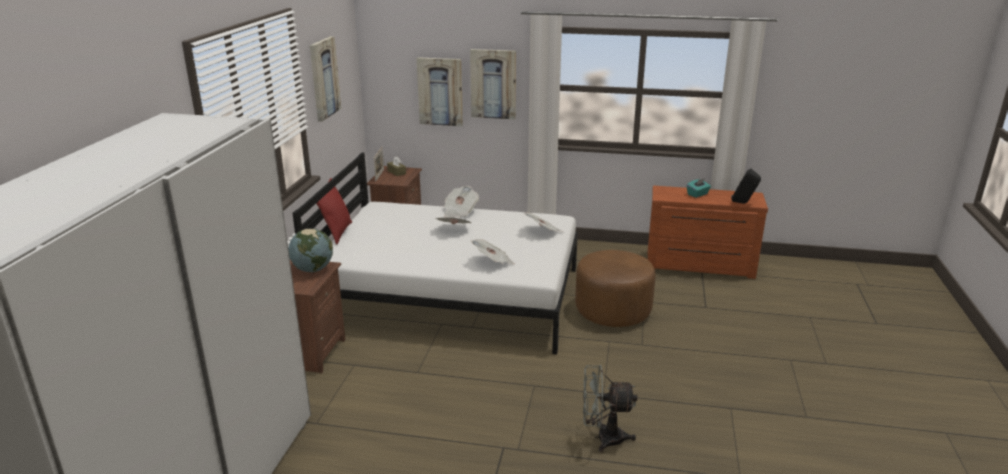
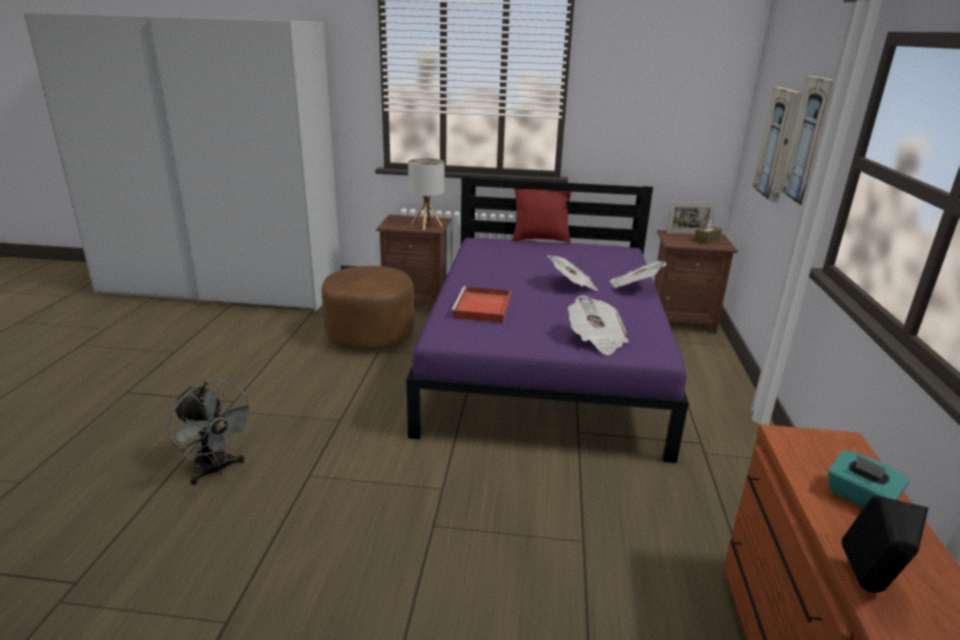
camera: 85 degrees right, 0 degrees up
(313, 269) = (427, 225): globe -> table lamp
(324, 78) = (633, 80): picture -> none
(451, 295) = (544, 360): white bed -> purple bed
(493, 262) = (482, 308): newspaper -> red tray
(603, 438) = (216, 470): grey fan -> grey fan turned 135 degrees clockwise
(612, 311) = (537, 498): brown ottoman -> brown ottoman (370, 335)

